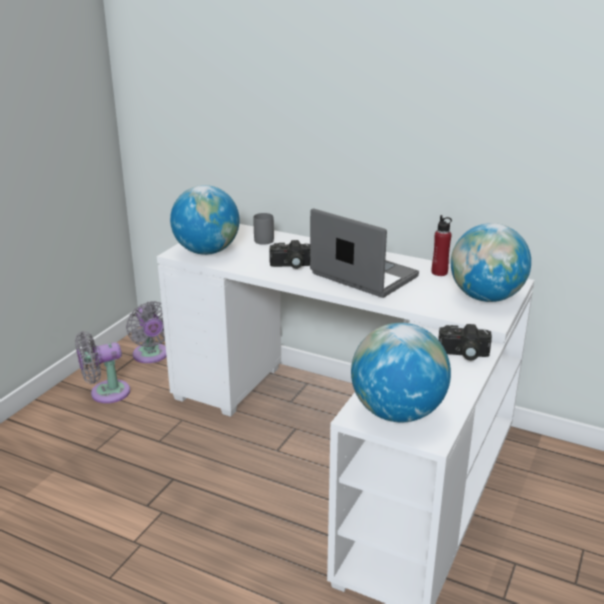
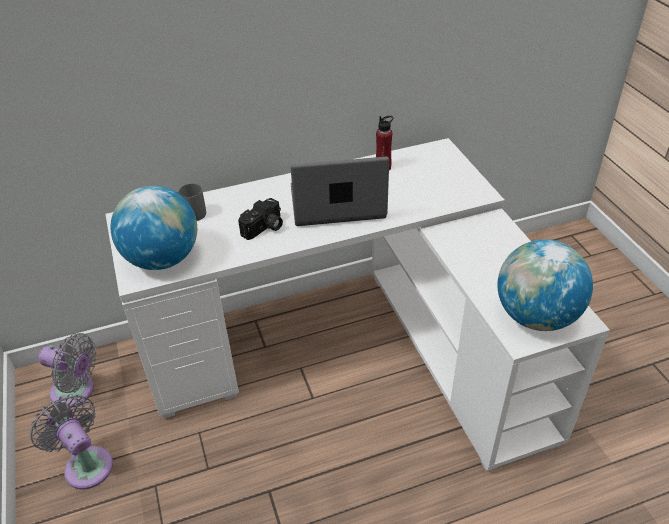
camera: 45 degrees left, 15 degrees up
(106, 393) = (86, 464): grey fan -> grey fan turned 120 degrees clockwise
(463, 354) = (494, 234): camera -> none
(486, 298) = (447, 174): globe -> none

